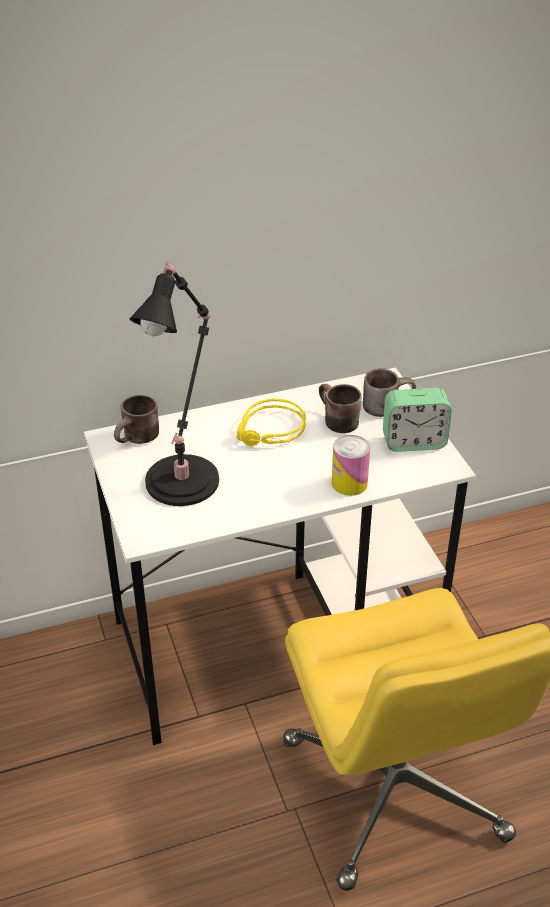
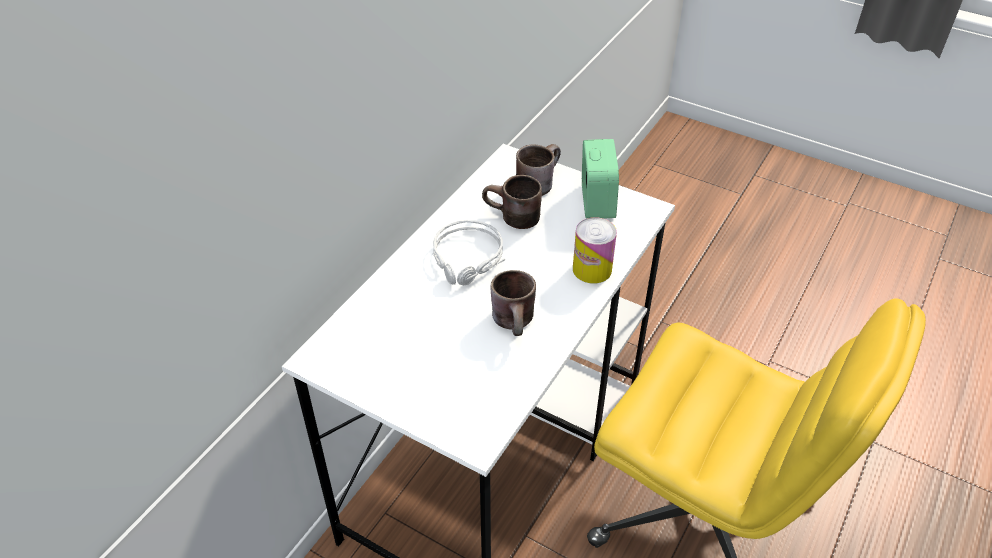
camera: 40 degrees left, 5 degrees up
(139, 440) = (353, 340): brown mug -> brown mug (517, 322)
(185, 477) = (444, 351): black table lamp -> none
(271, 431) = (468, 259): yellow headphones -> grey headphones
(414, 442) = (597, 202): alarm clock -> alarm clock turned 45 degrees counterclockwise

